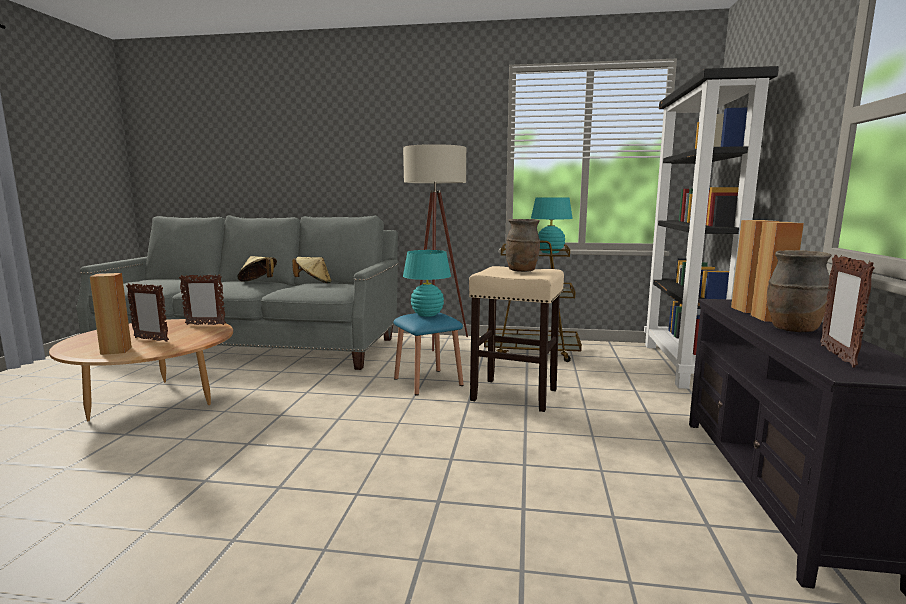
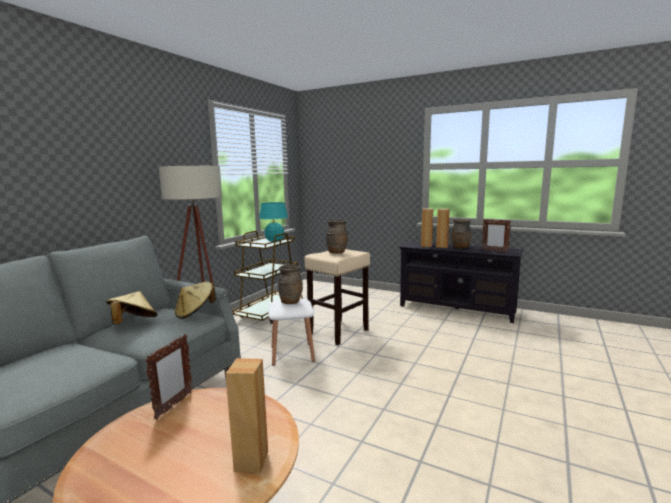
camera: 70 degrees left, 0 degrees up
(151, 339) = (215, 439): picture frame -> none
(258, 282) = (62, 351): beige hat -> beige hat (195, 313)
(427, 314) = (290, 302): turquoise table lamp -> brown vase
(428, 382) = (292, 353): blue stool -> white stool
(684, 365) = (331, 288): black bookcase -> none

